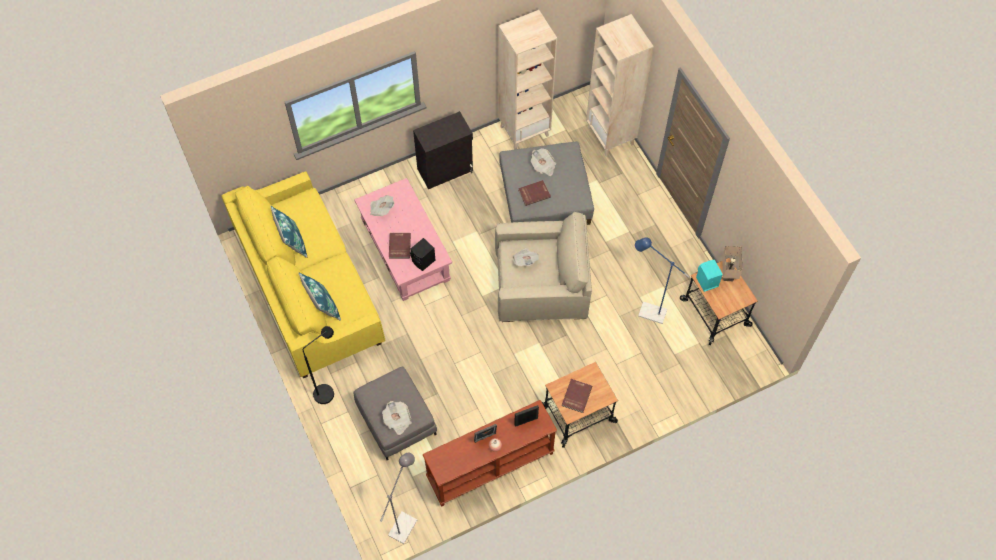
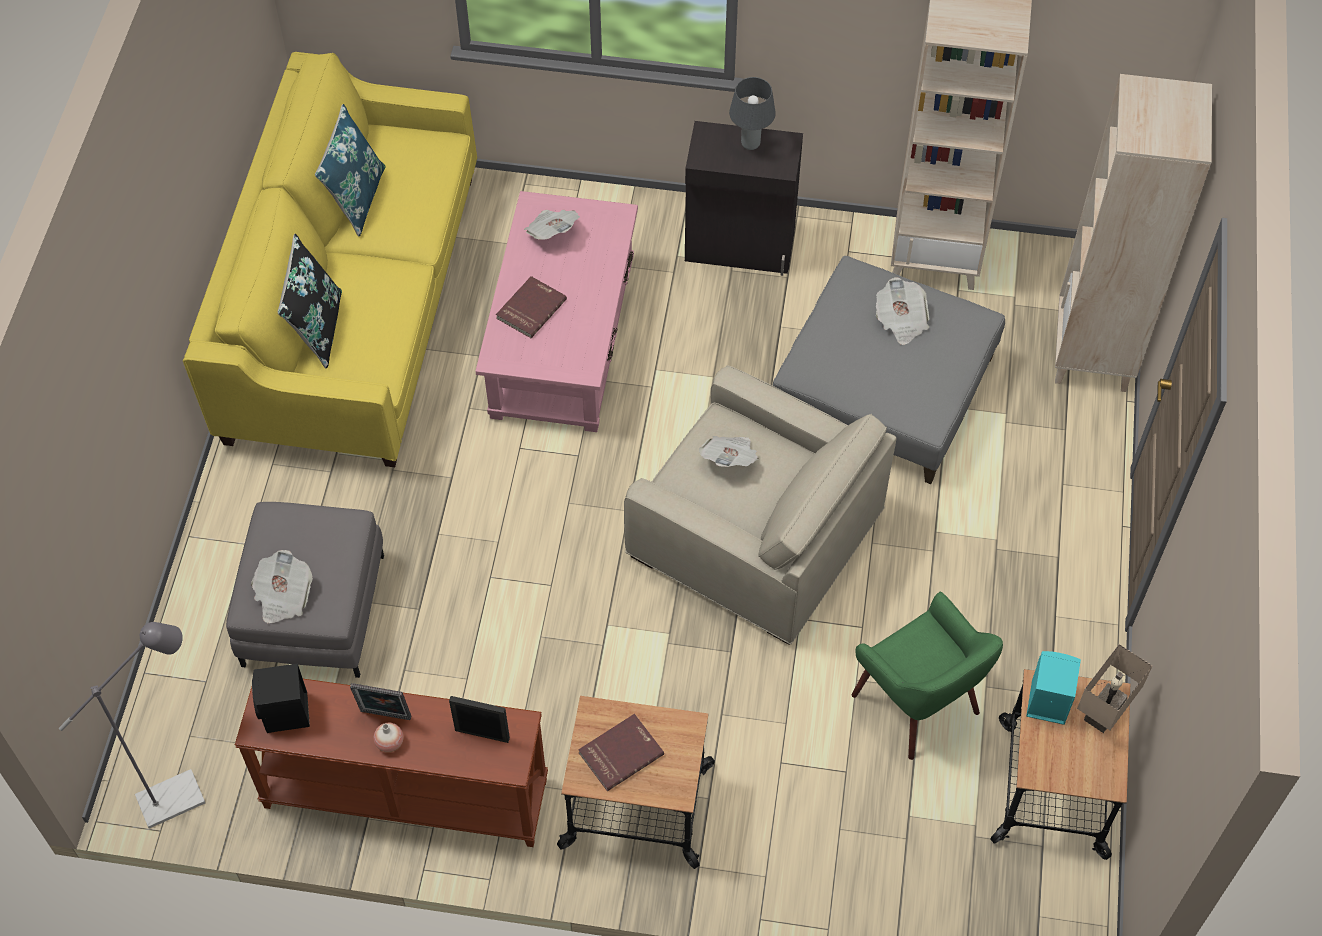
camera: 35 degrees right, 5 degrees down
(322, 306) = (317, 328): blue pillow -> black pillow
(328, 390) = (245, 489): black floor lamp -> none
(424, 261) = (551, 357): black speaker -> black speaker (286, 714)
(443, 127) = (751, 144): none -> grey table lamp
(534, 193) = (846, 357): red book -> none
(647, 311) = (917, 704): blue floor lamp -> green armchair

